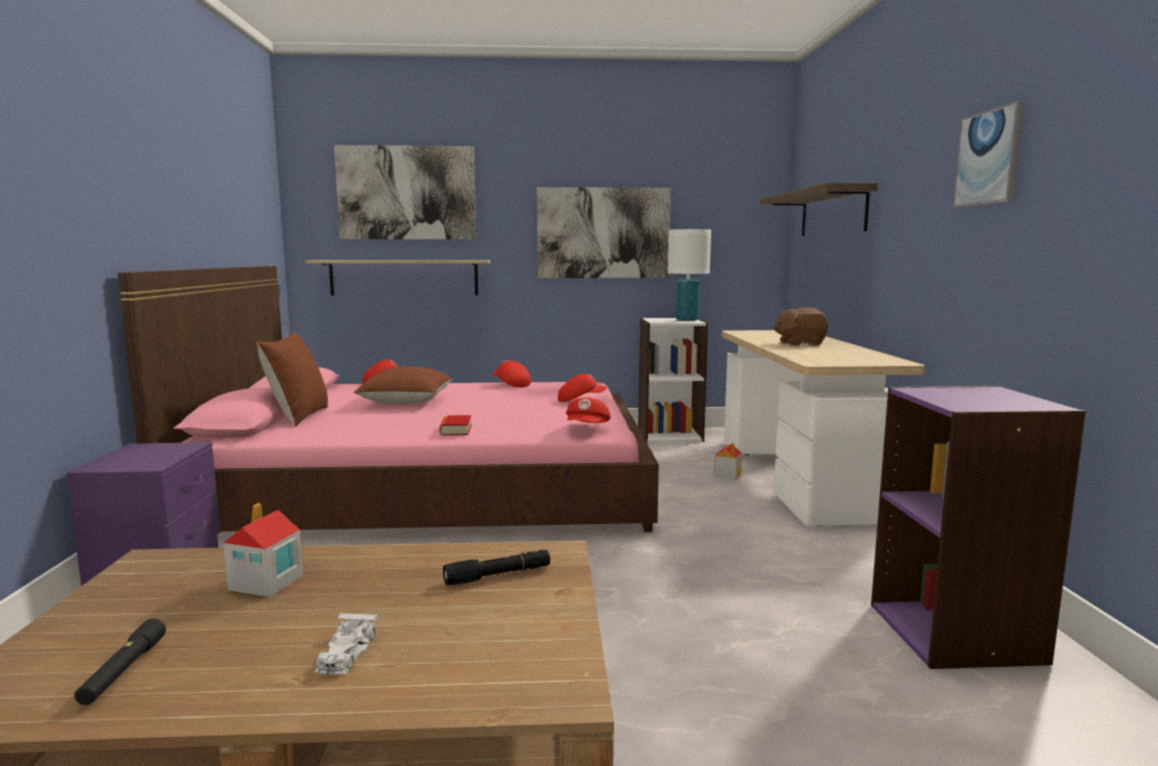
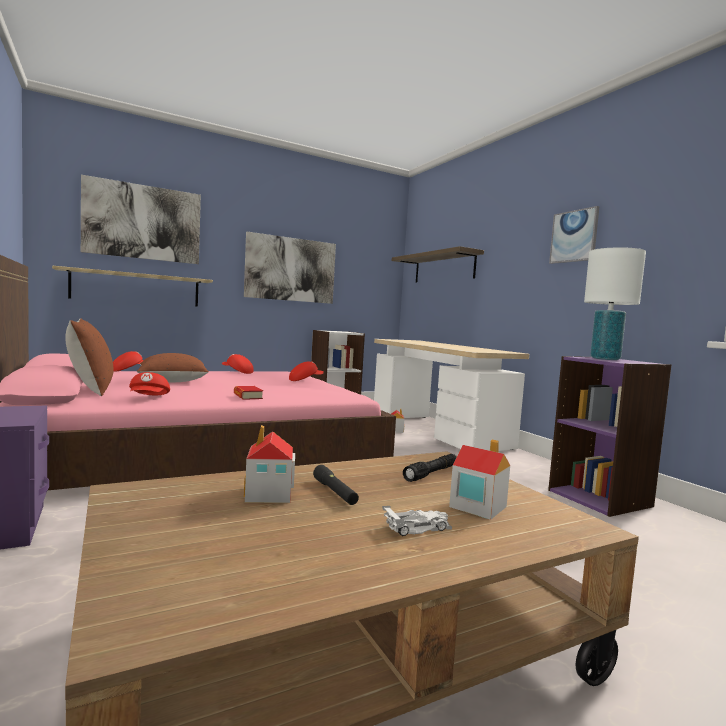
camera: 25 degrees left, 5 degrees down
(123, 671) = (257, 567): black flashlight -> black flashlight (335, 492)
(346, 653) = (417, 528): white toy car -> white toy car turned 90 degrees counterclockwise
(469, 635) = (477, 506): none -> toy house
(587, 428) = (342, 394): red cap -> red cap (149, 398)
(687, 320) = (348, 332): white table lamp -> white table lamp (605, 359)
(800, 344) = (439, 344): brown plush toy -> none

